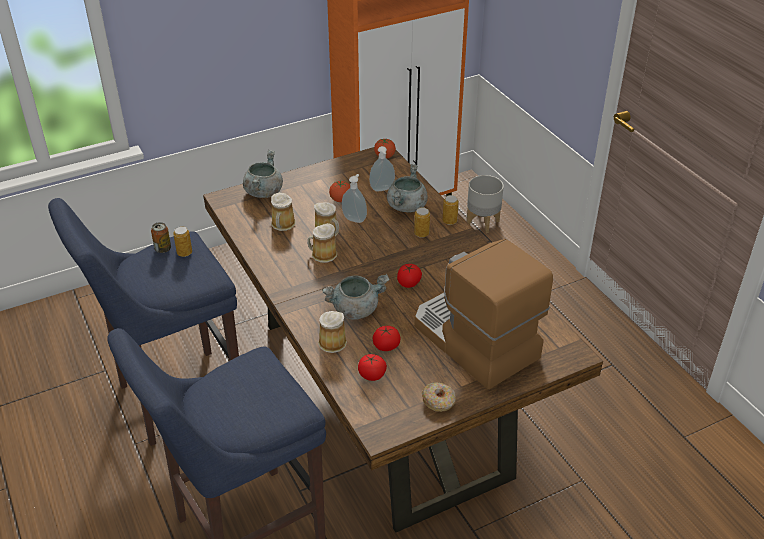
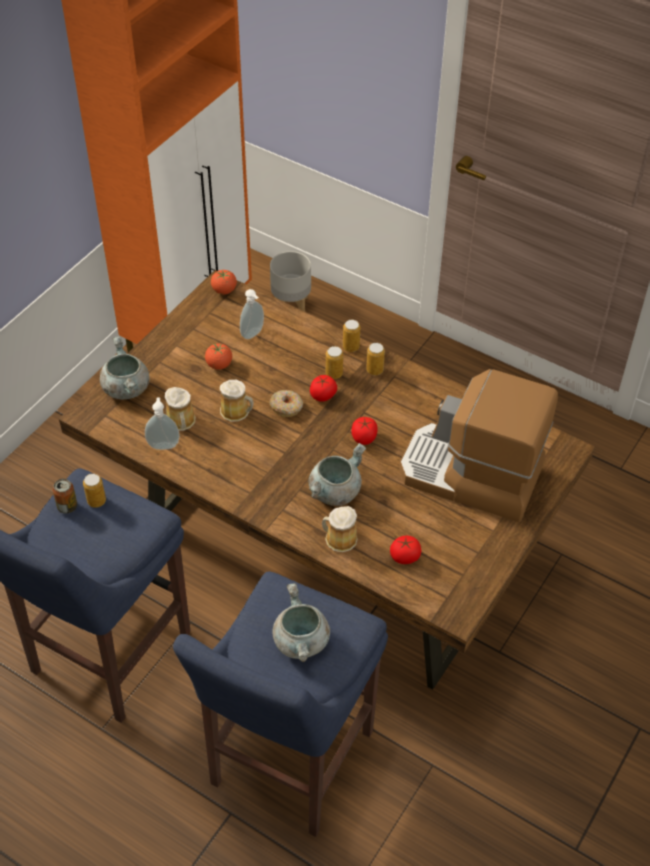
camera: 30 degrees left, 10 degrees up
(322, 255) = (252, 441): mug -> none
(355, 219) = (252, 383): soap dispenser -> soap dispenser (163, 444)
(386, 346) = (395, 519): tomato -> tomato (323, 395)
(407, 207) = (295, 346): grey cooking pot -> grey cooking pot (301, 642)
(439, 401) = (485, 555): donut -> donut (286, 407)
(455, 242) = (374, 370): none -> can

